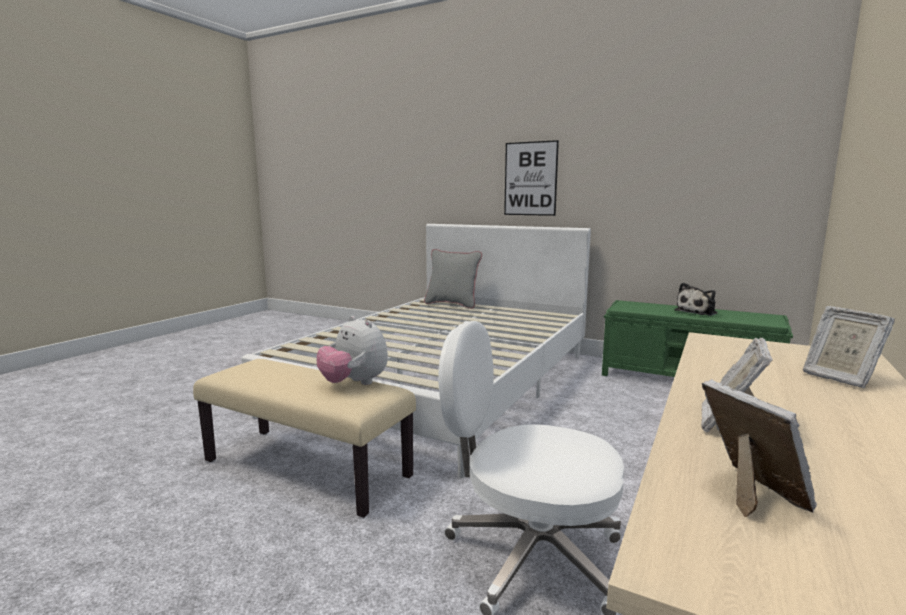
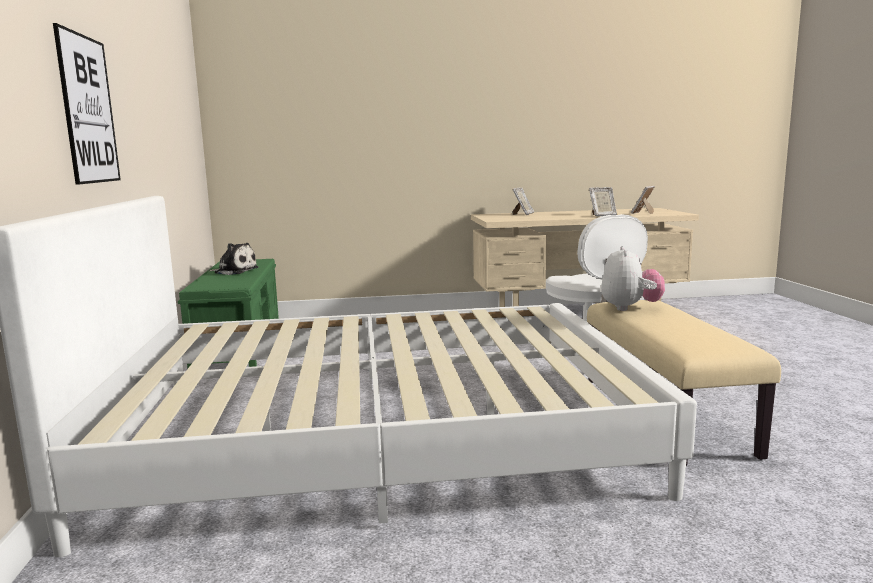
camera: 125 degrees left, 0 degrees up
(452, 304) = (153, 398): grey pillow -> none

